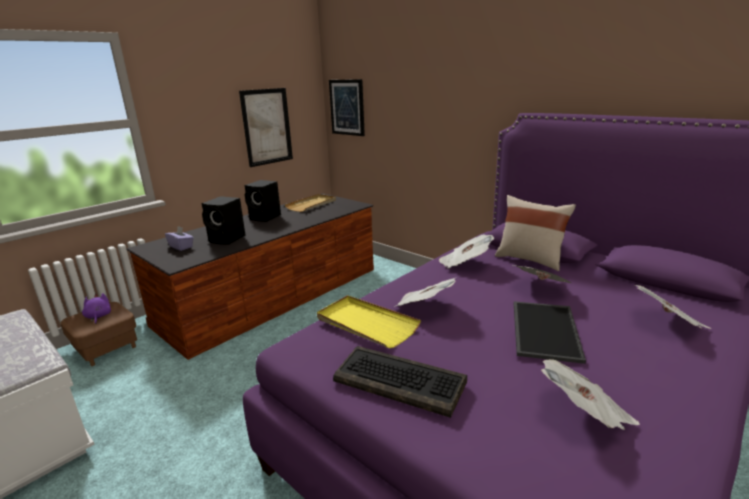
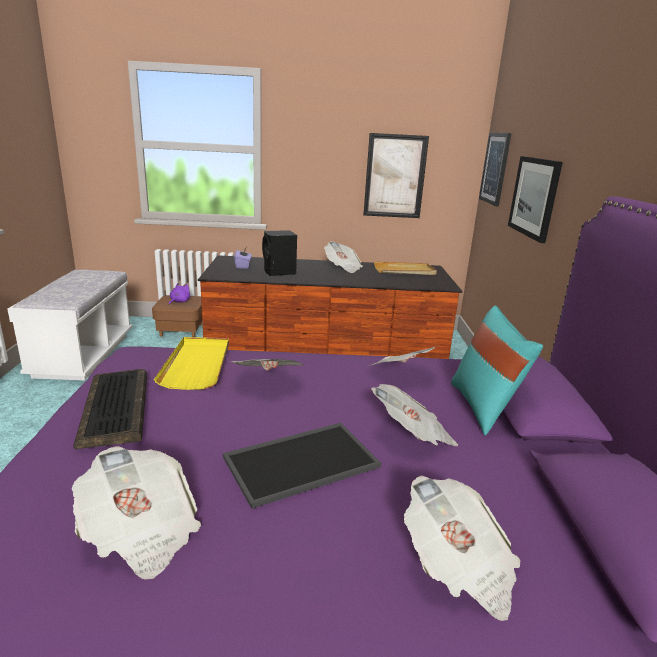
camera: 45 degrees right, 0 degrees up
(266, 217) = (343, 267): black speaker -> newspaper
(414, 123) = (534, 197): none -> picture
(530, 259) = (484, 407): beige pillow -> turquoise pillow

